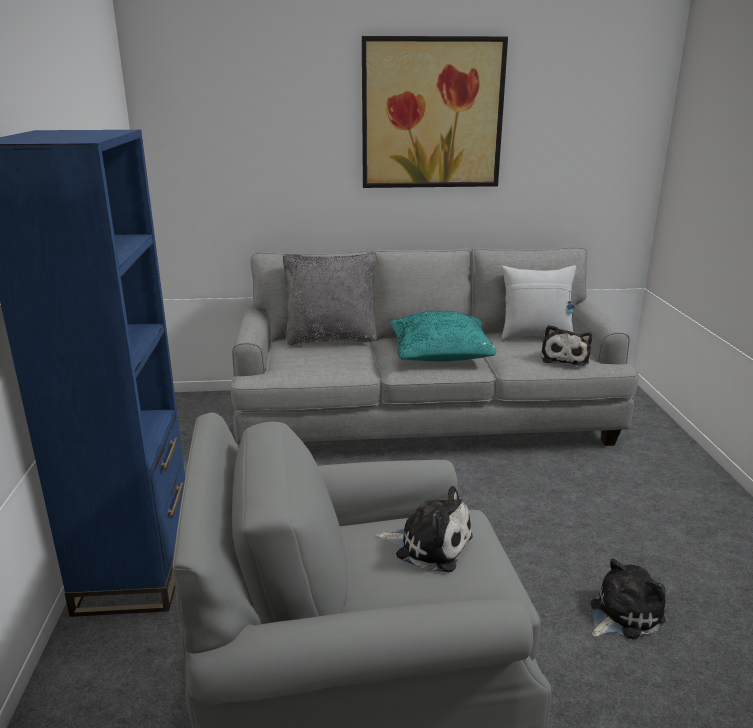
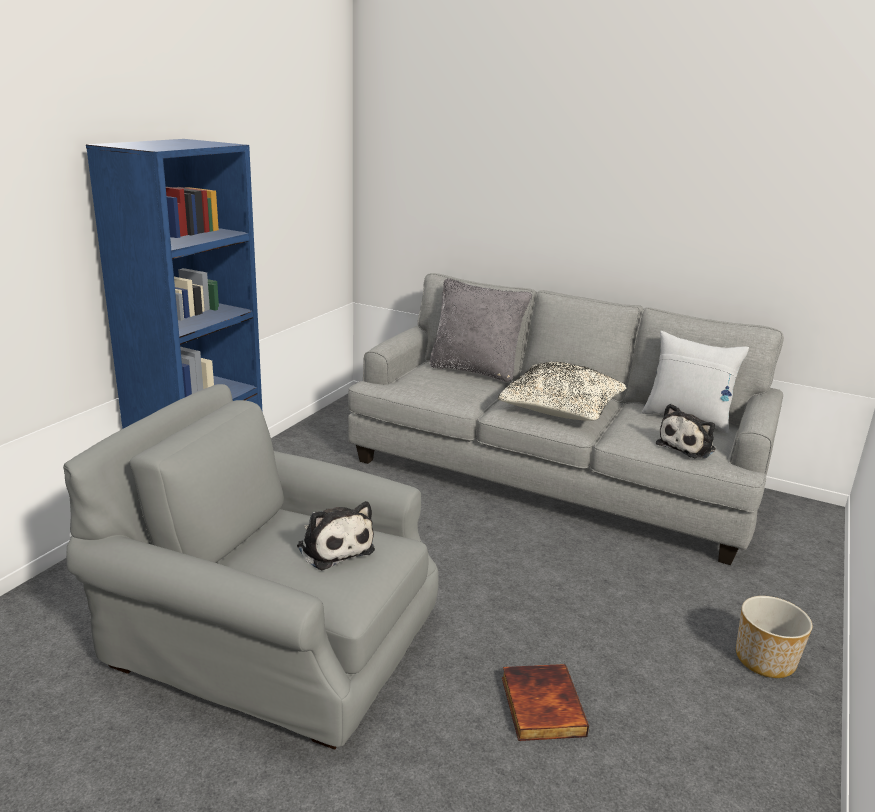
camera: 30 degrees right, 0 degrees up
(432, 114) = (627, 155): picture -> none
(441, 352) = (561, 406): turquoise pillow -> beige pillow
(622, 614) = (540, 705): plush toy -> book
(707, 508) = (764, 660): none -> planter

